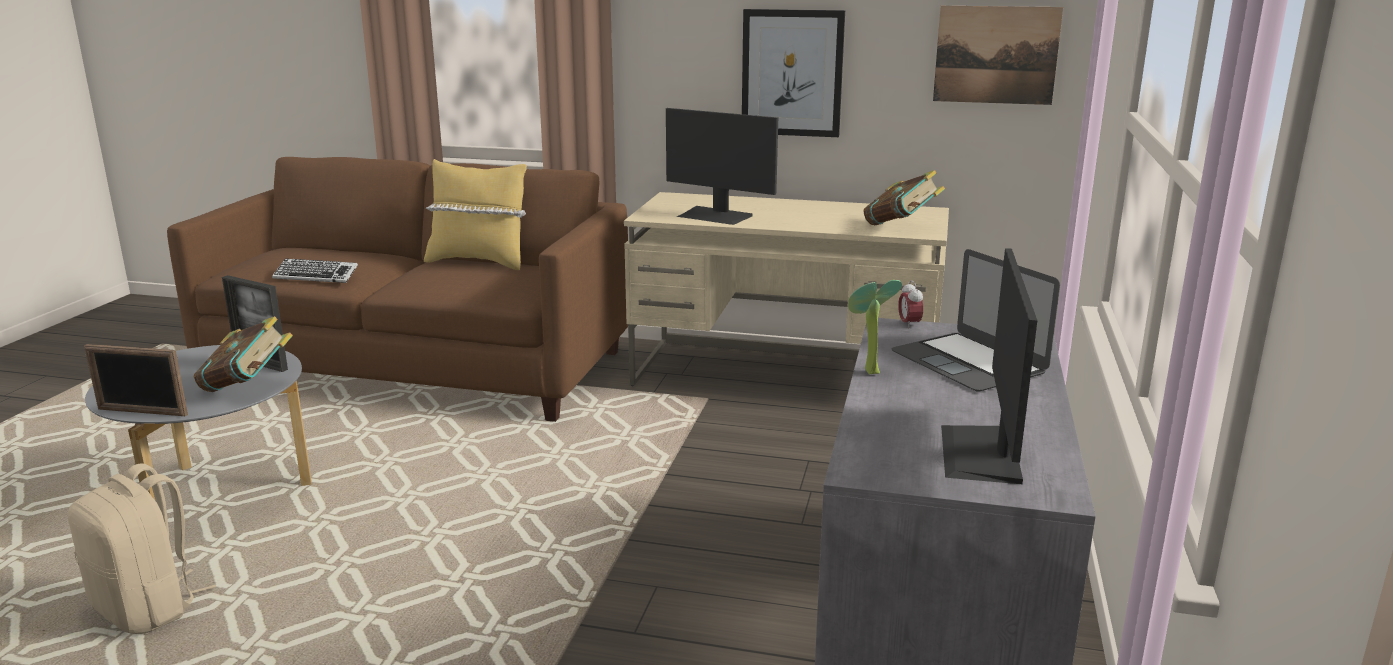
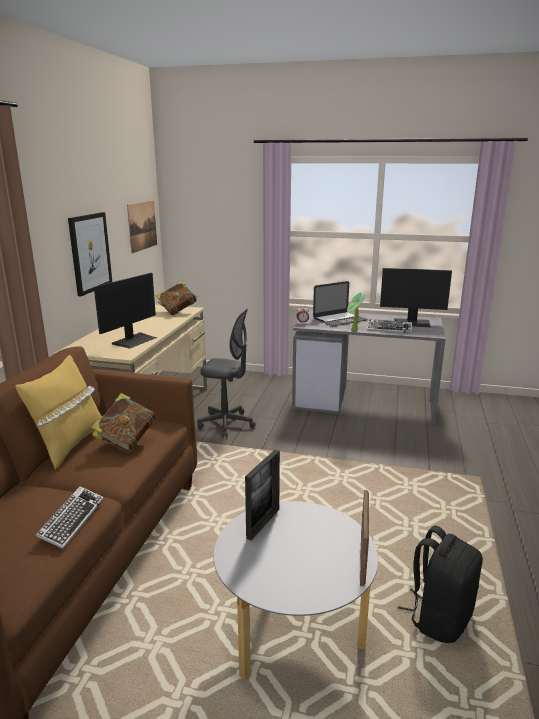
camera: 90 degrees left, 0 degrees up
(148, 609) = (439, 618): beige backpack -> black backpack
(248, 387) = (309, 518): book -> book (126, 442)
(768, 440) = (226, 424): none -> grey office chair
(895, 413) = (389, 329): none -> keyboard

